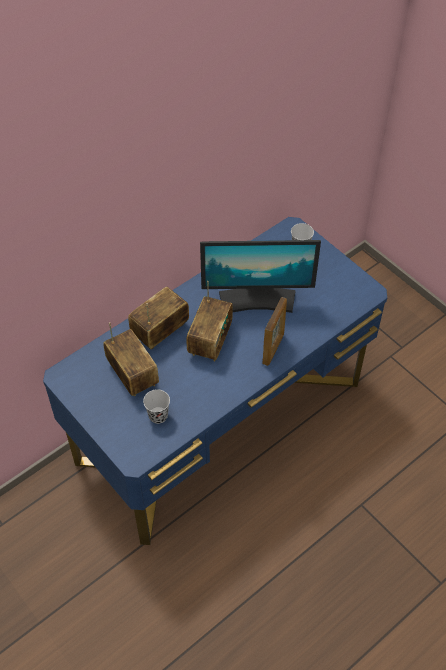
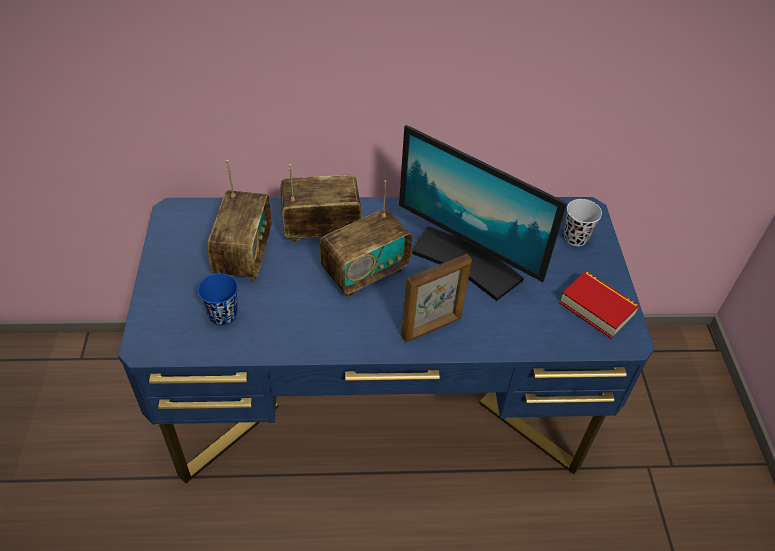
camera: 35 degrees right, 5 degrees down
(158, 416) = (223, 315): black cup -> blue cup
(343, 284) = (597, 308): none -> book

